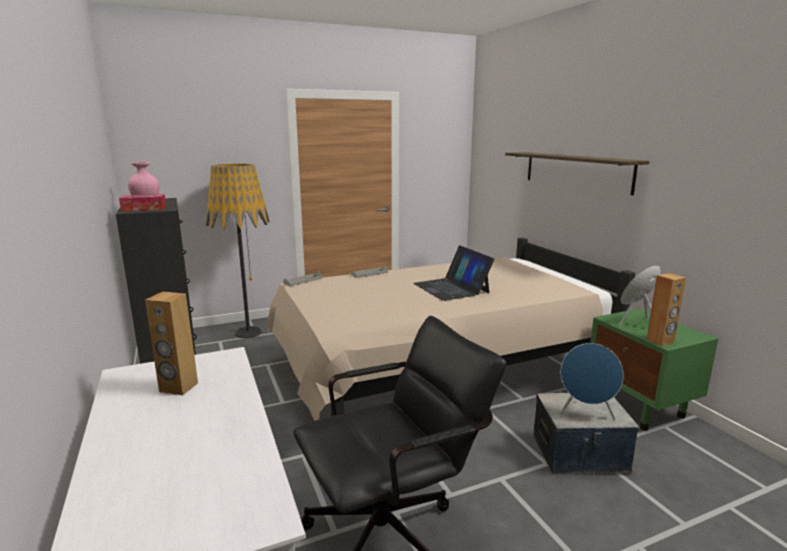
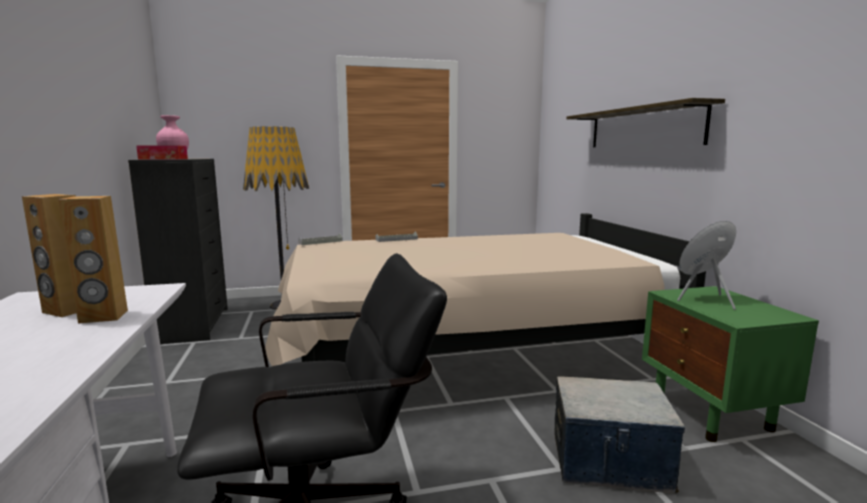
camera: 10 degrees right, 5 degrees down
(451, 288) = (477, 252): laptop -> none
(585, 414) = (612, 404): blue speaker -> none
(660, 341) = (730, 318): brown speaker -> brown speaker (103, 317)

